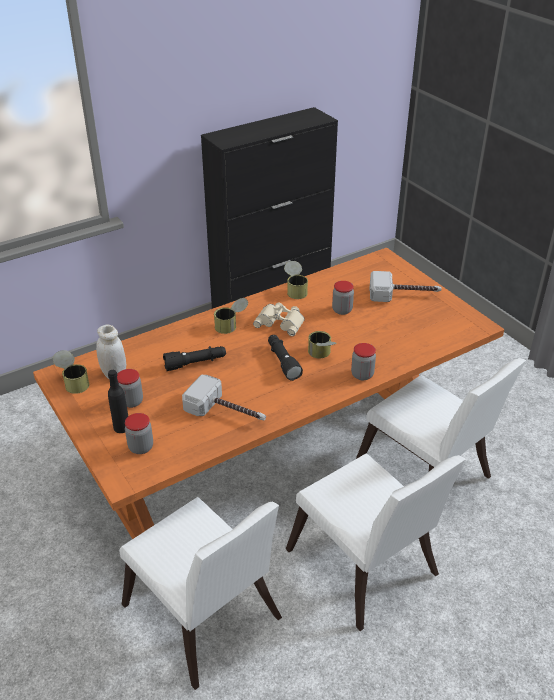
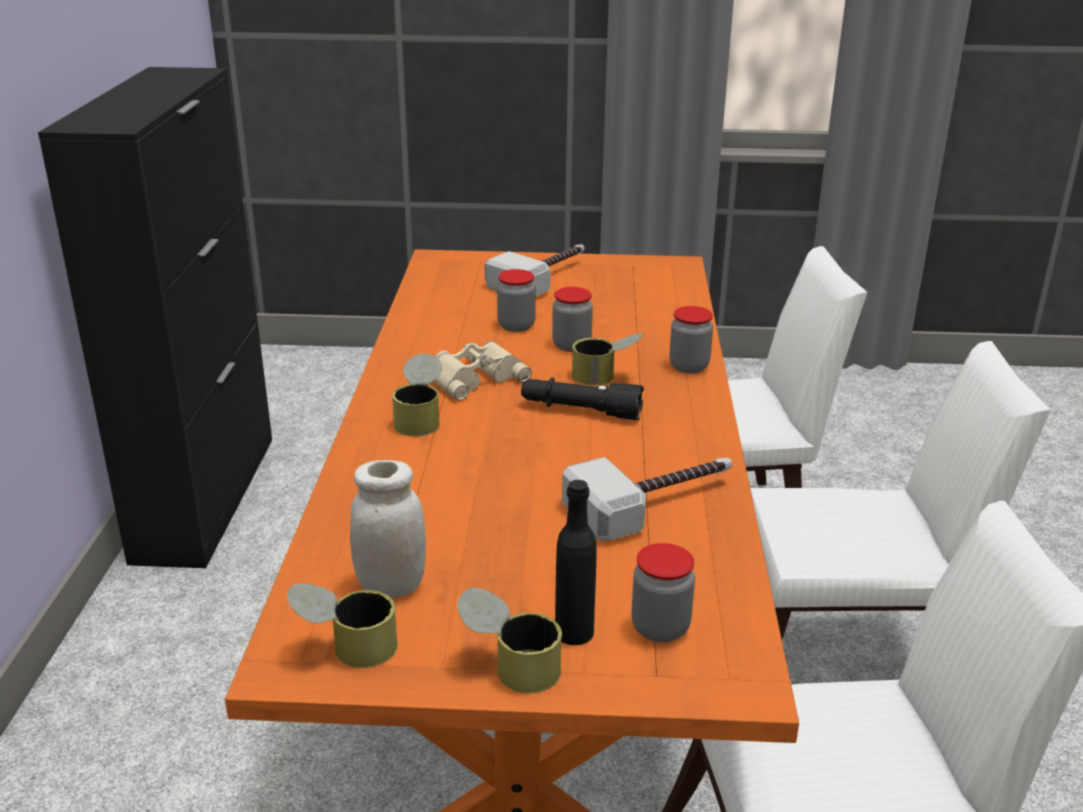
camera: 55 degrees left, 10 degrees down
(131, 401) = (506, 593): jar -> jar (571, 345)
(195, 363) = (480, 486): black flashlight -> none
(295, 290) = (409, 338): can -> can (510, 666)

